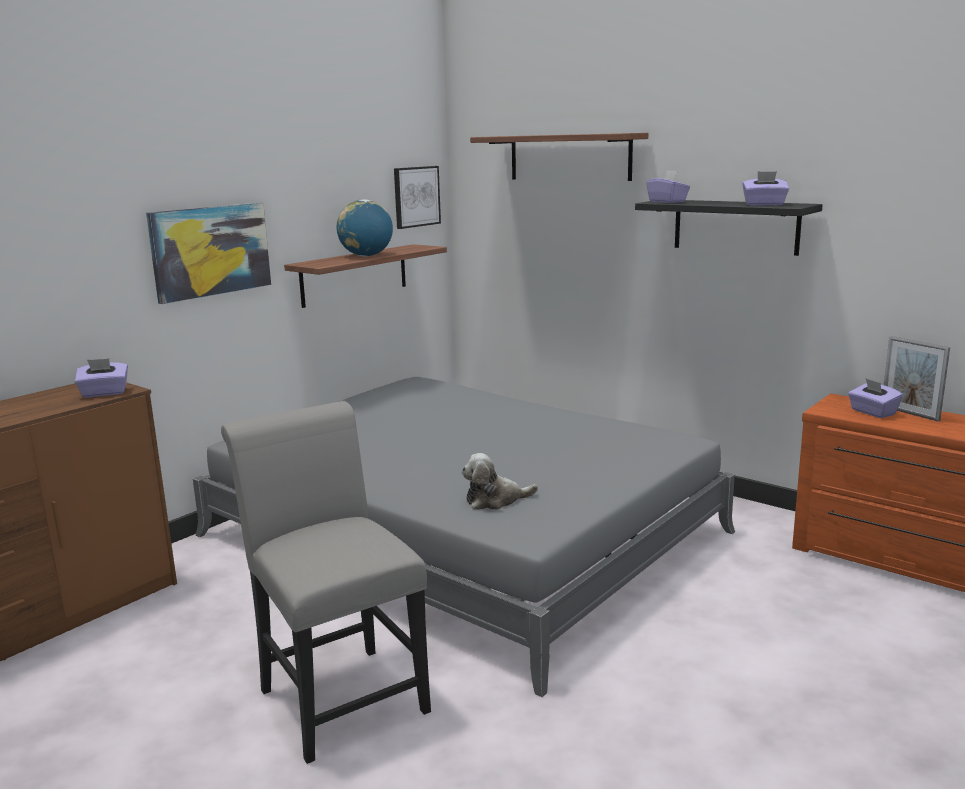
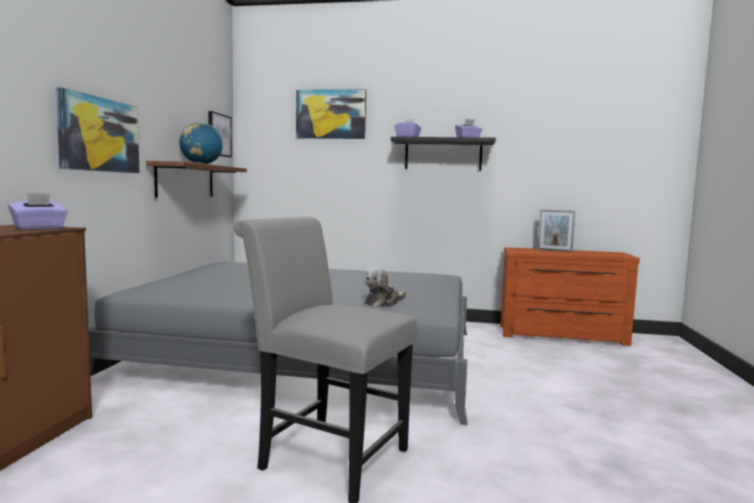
camera: 30 degrees left, 10 degrees down
(569, 157) = (331, 114): shelf -> picture
(872, 412) = (538, 250): purple tissue box -> none

